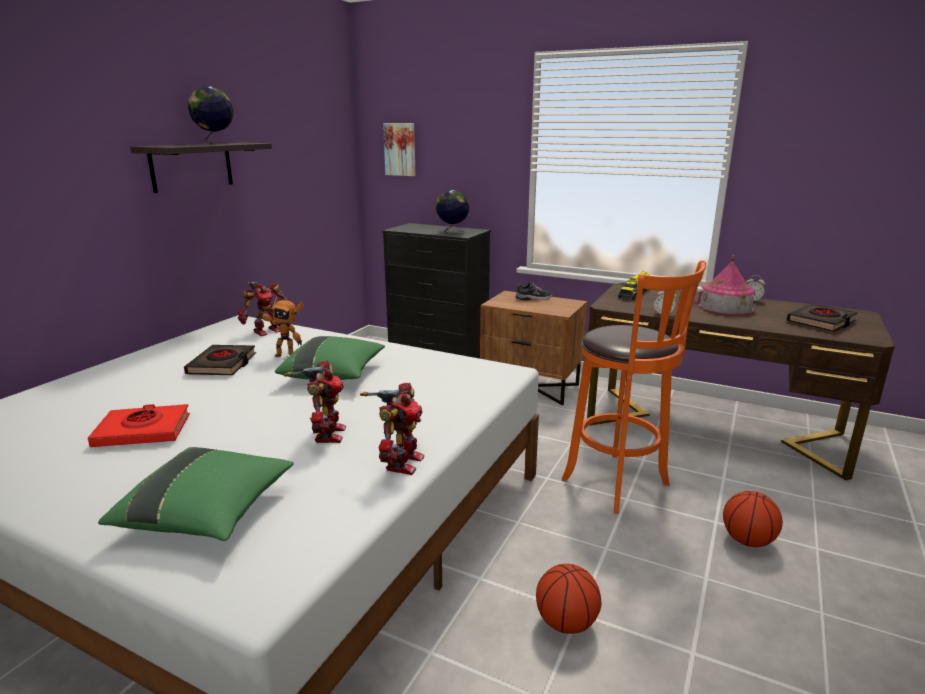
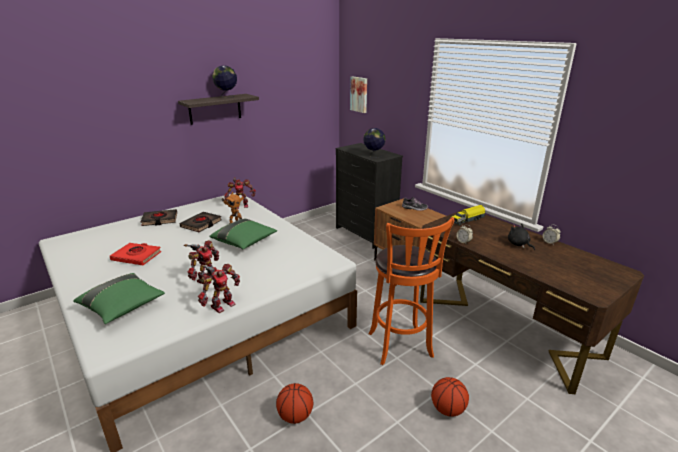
camera: 25 degrees right, 5 degrees up
(725, 307) = (518, 244): toy house -> black plush toy
(821, 322) = (577, 273): black book -> black book (160, 220)

